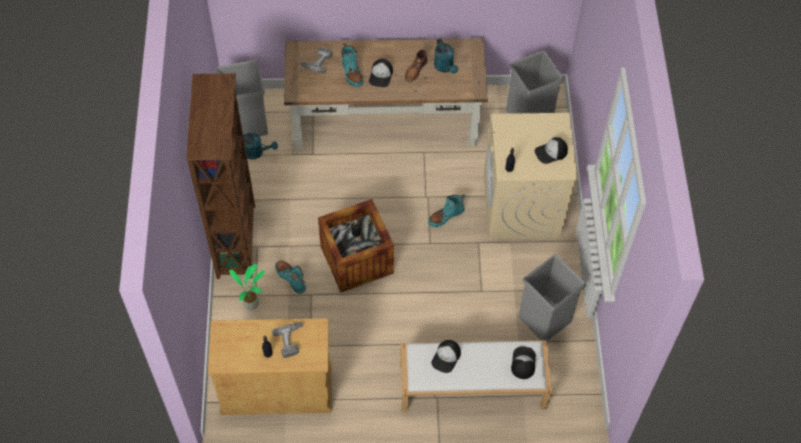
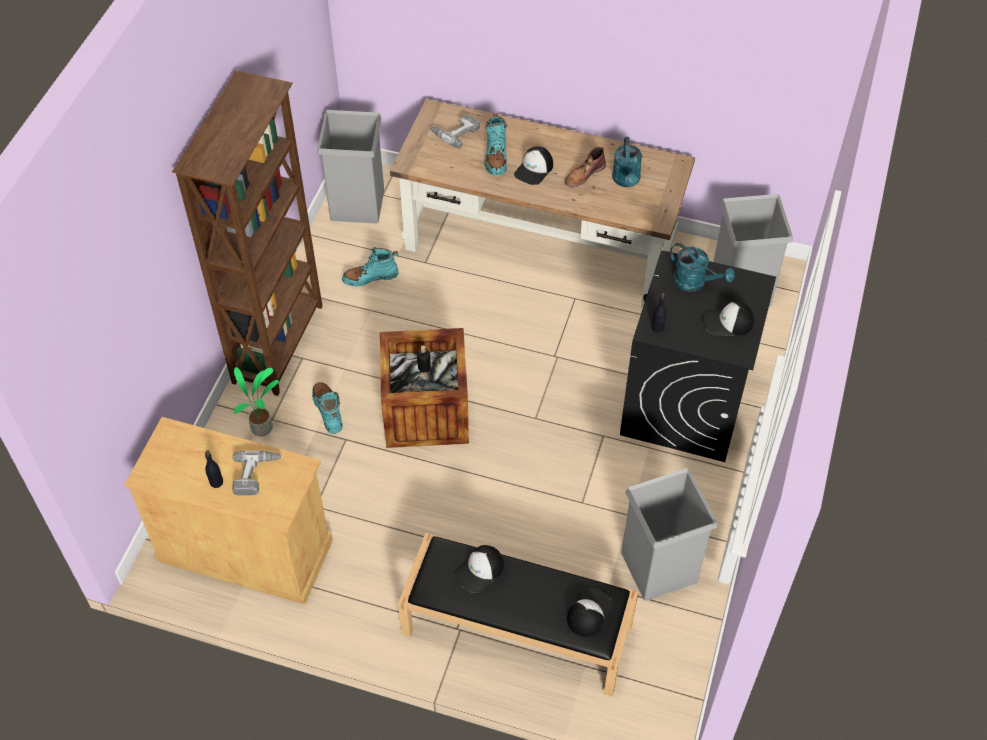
camera: 20 degrees right, 5 degrees down
(257, 152) = (353, 241): turquoise watering can -> turquoise watering can (695, 282)
(446, 216) = (572, 389): turquoise boot -> turquoise boot (370, 277)
(471, 386) = (515, 629): white bench -> black bench
(522, 206) = (685, 405): beige washing machine -> black washing machine

